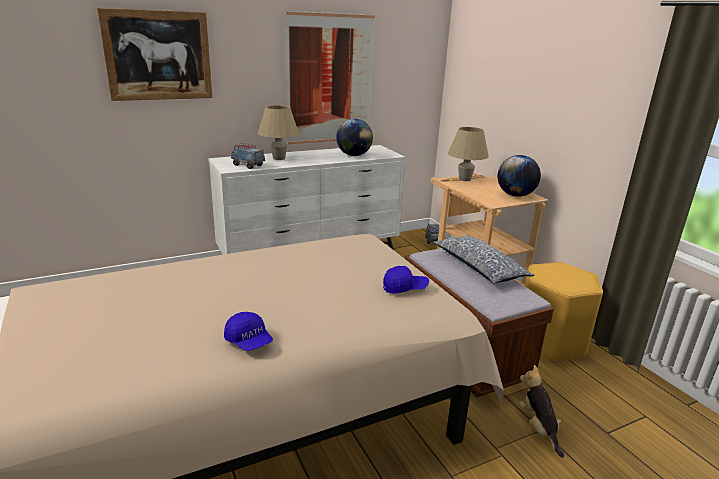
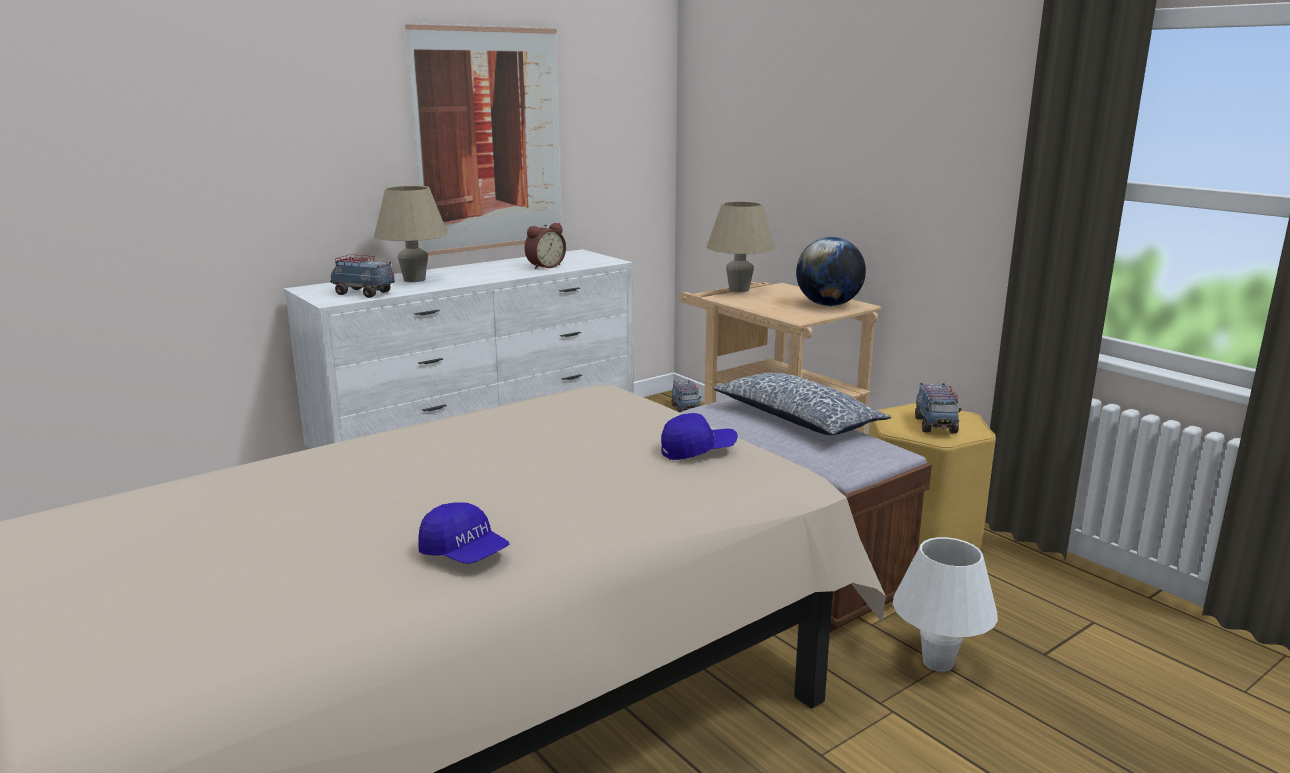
camera: 10 degrees left, 5 degrees down
(158, 56) = (183, 106): picture -> none
(354, 155) = (544, 266): globe -> alarm clock
(538, 428) = (937, 663): plush toy -> white table lamp
(566, 280) = (935, 425): none -> toy truck

